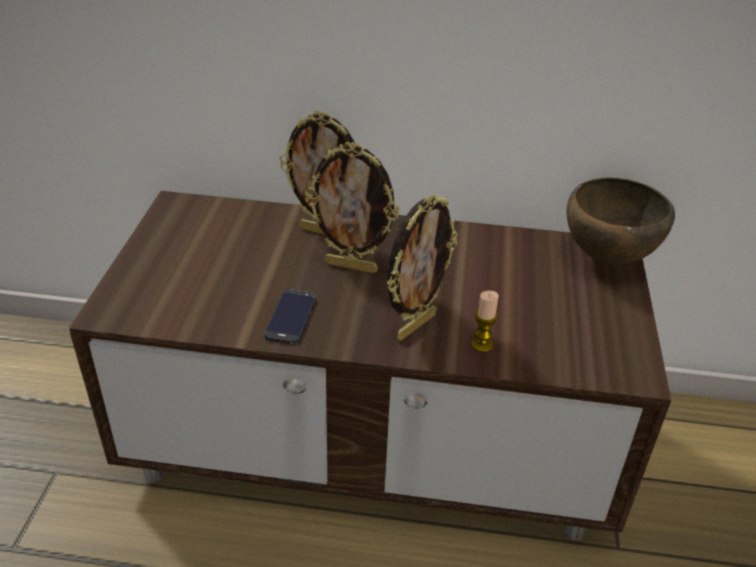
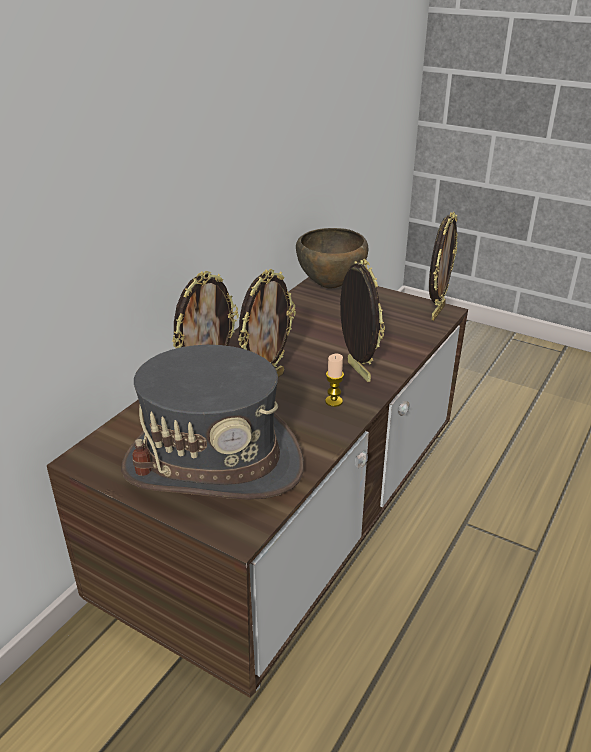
camera: 65 degrees left, 5 degrees down
(195, 272) = (213, 464): none -> grey hat
(290, 316) = (313, 424): phone -> none
(481, 345) = (391, 352): candle -> candle (333, 401)
(626, 368) = (436, 312): none -> picture frame

